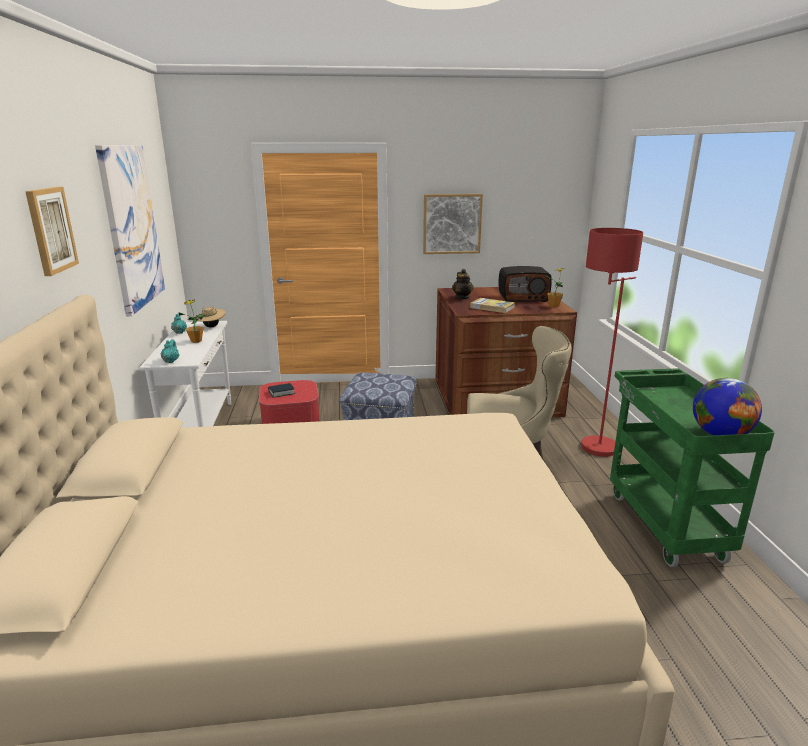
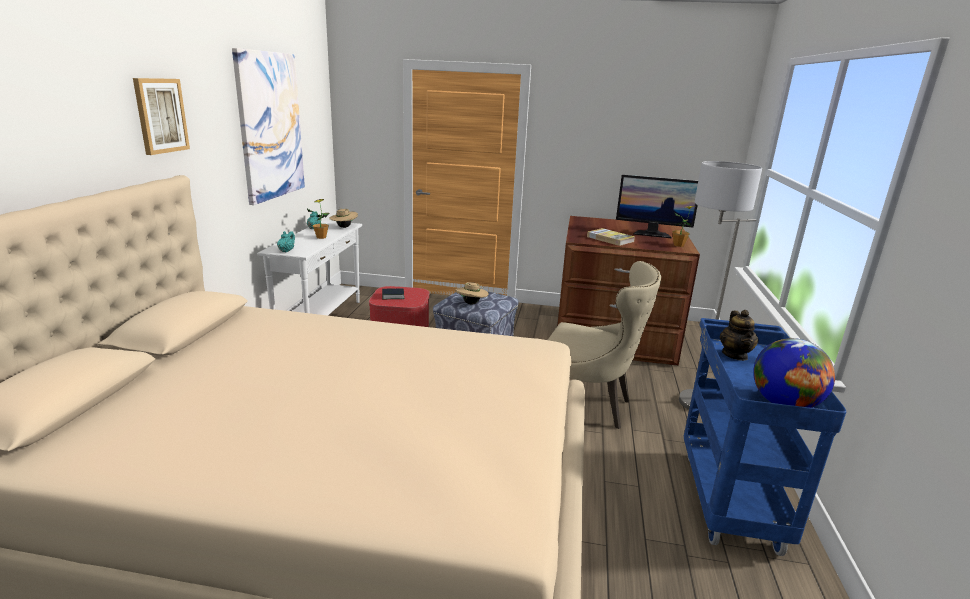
camera: 15 degrees right, 0 degrees up
(378, 388) = (471, 303): none -> beige hat
(452, 224) = (591, 151): picture -> none
(462, 298) = (587, 227): teapot -> teapot (735, 355)
(523, 298) = (652, 234): radio -> monitor
(591, 450) = (688, 404): red floor lamp -> grey floor lamp
(661, 524) = (727, 496): green cart -> blue cart

